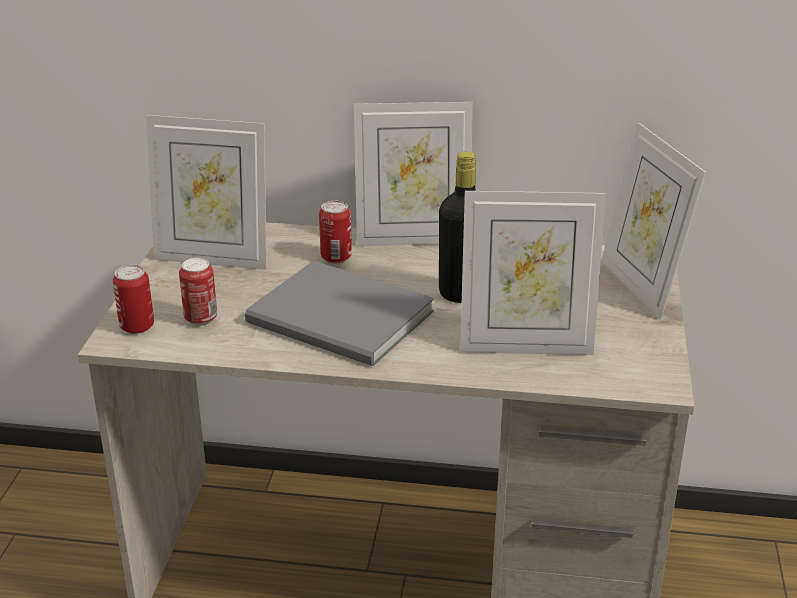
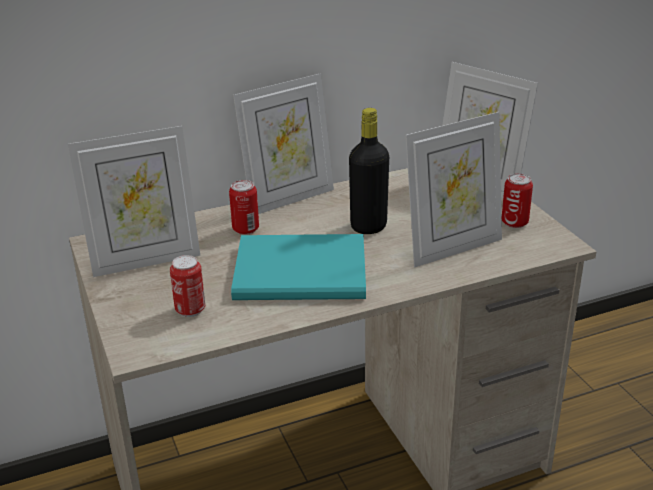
camera: 30 degrees left, 0 degrees up
(137, 326) = (142, 335): can -> can (514, 222)
(342, 320) = (304, 273): grey book -> turquoise book

